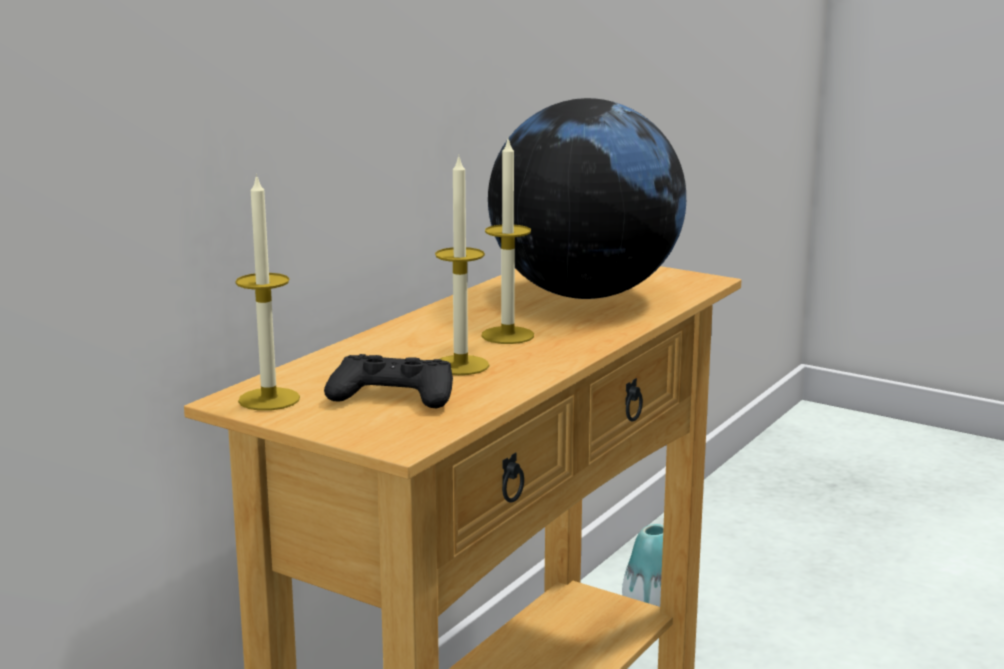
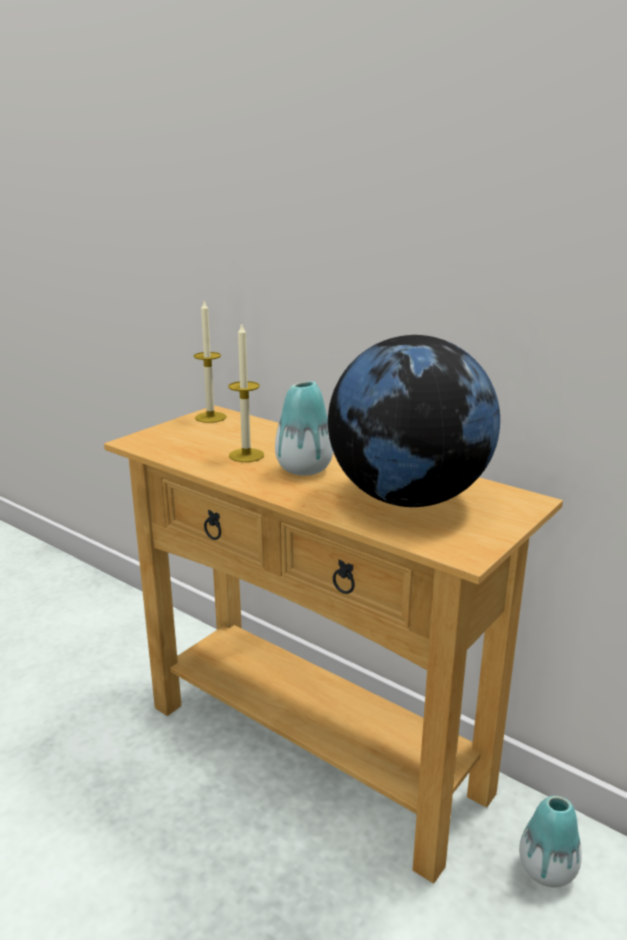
camera: 95 degrees right, 5 degrees up
(393, 395) = (202, 440): black game controller -> none
(507, 335) = (304, 469): candle -> vase

